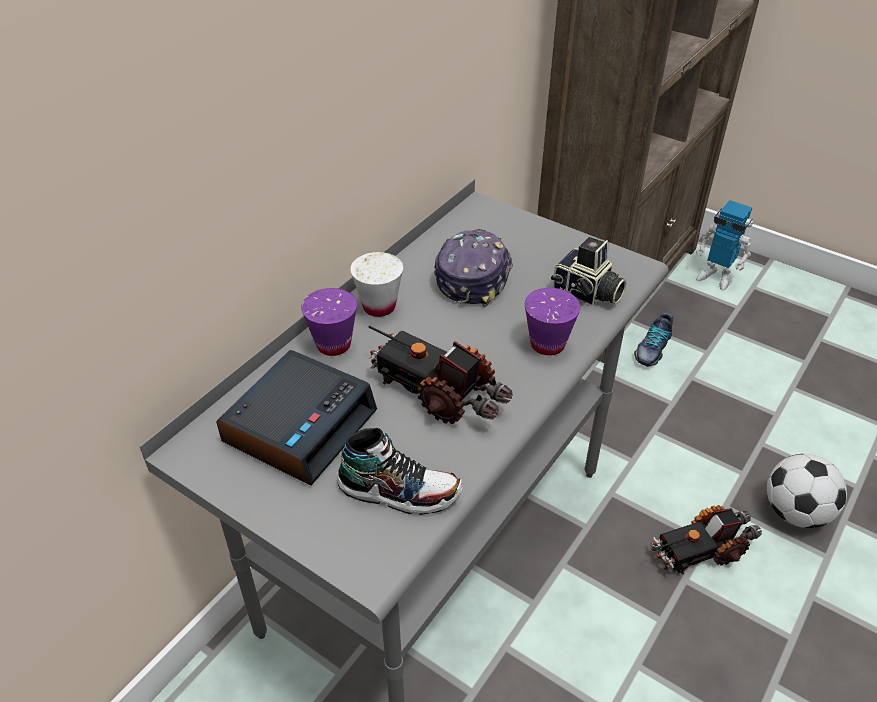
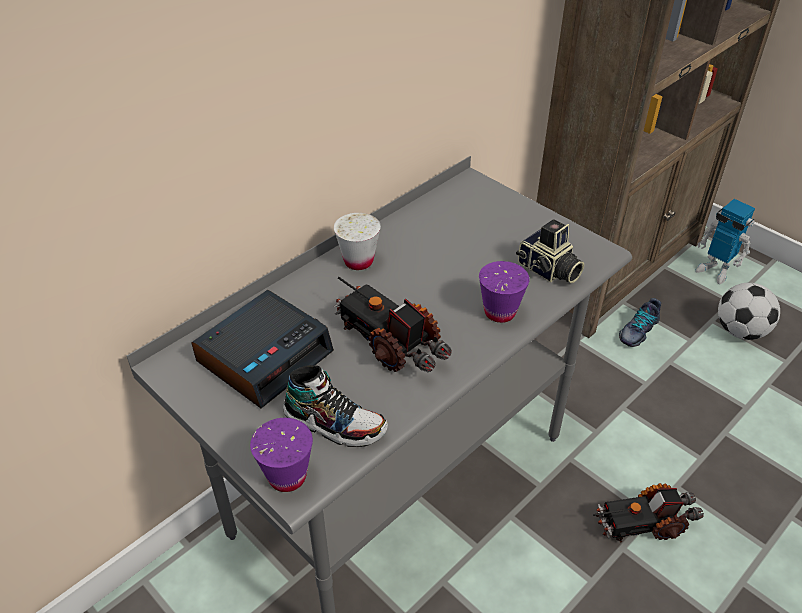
camera: 10 degrees right, 0 degrees up
(333, 345) = (311, 290): purple cup -> purple cup (287, 476)
(473, 276) = (448, 243): cap -> none
(795, 512) = (744, 502): football -> football (740, 331)

